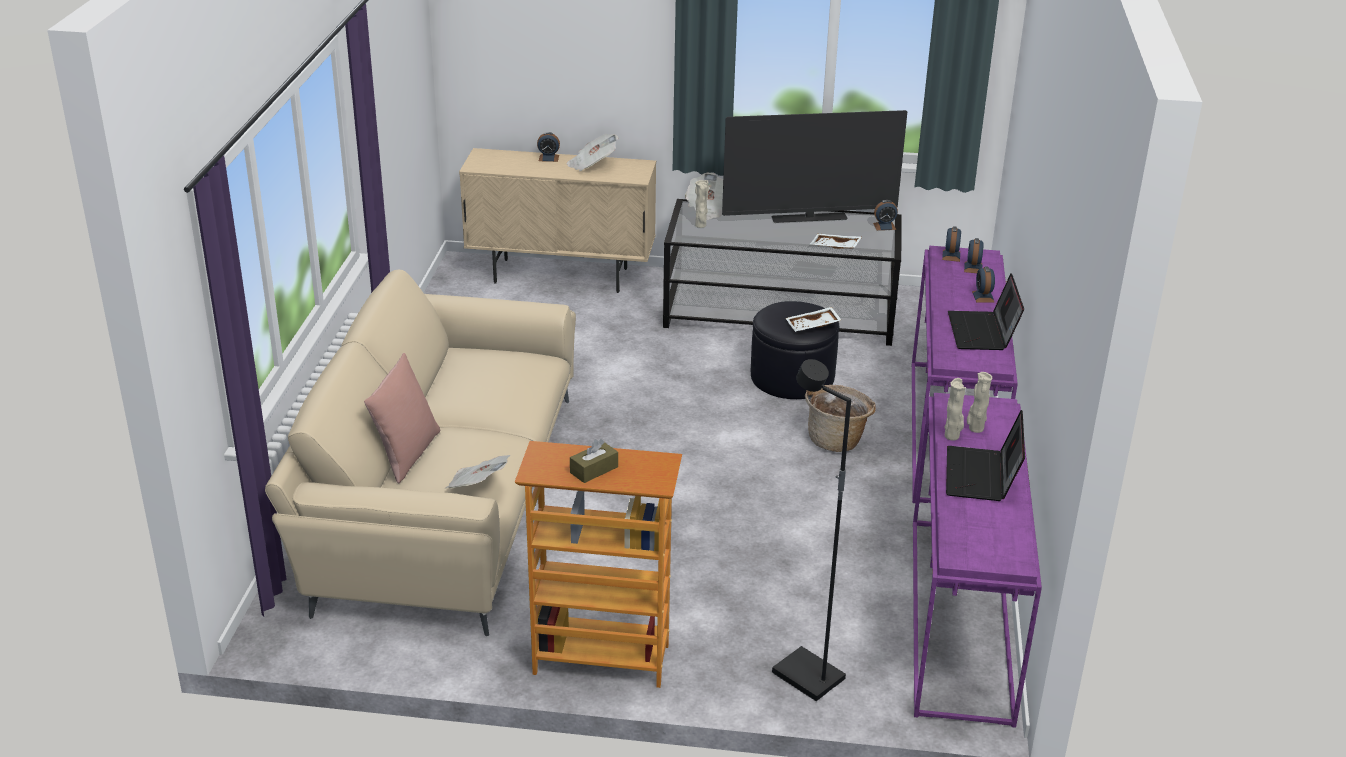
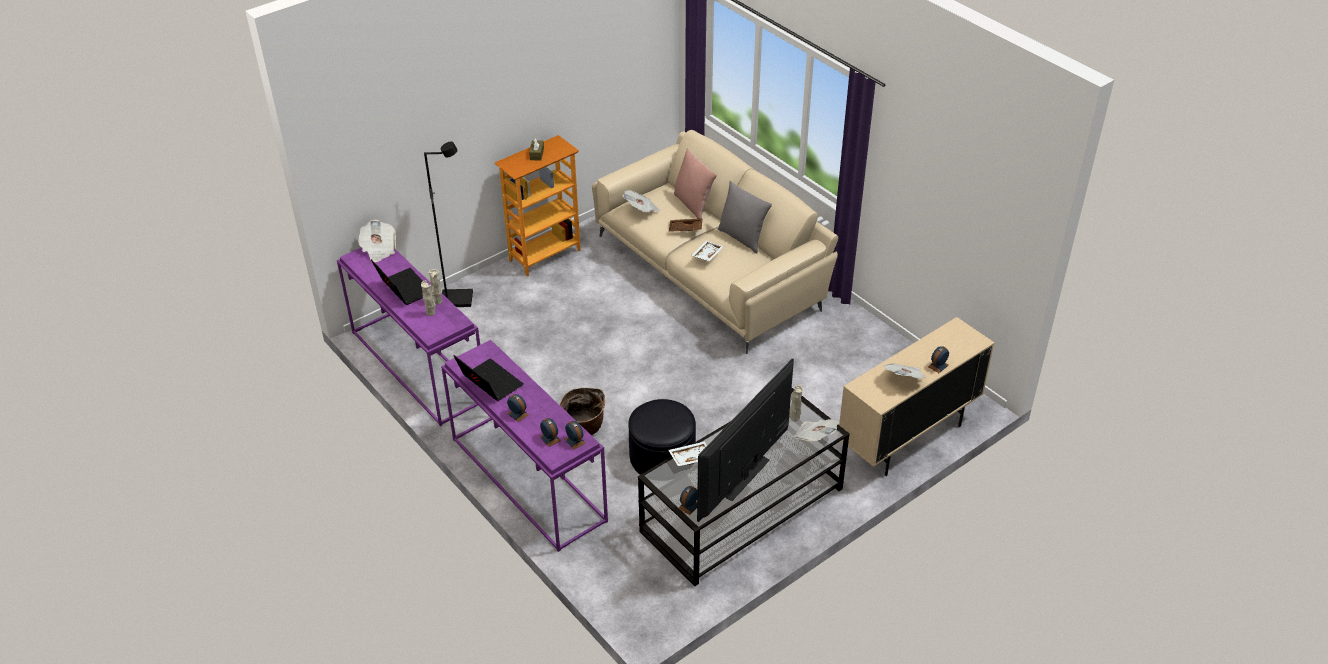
camera: 135 degrees right, 10 degrees up
(433, 388) = (742, 238): none -> grey pillow
(474, 431) = (685, 229): none -> brown tray
(813, 326) = (643, 418): white tray -> white tray (706, 254)
(964, 550) = (379, 249): none -> newspaper

